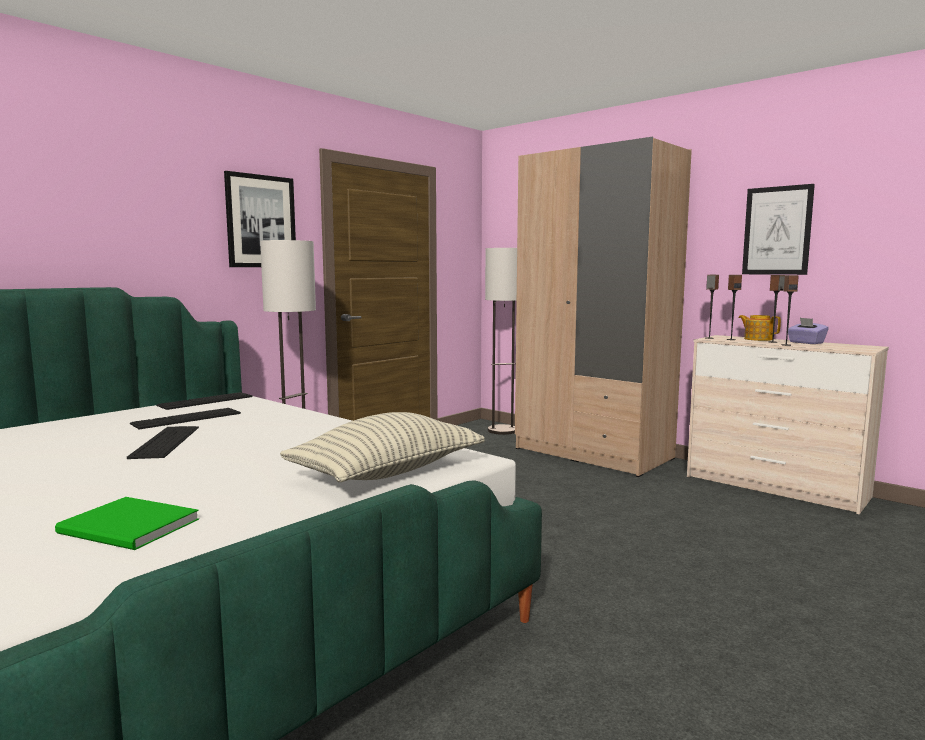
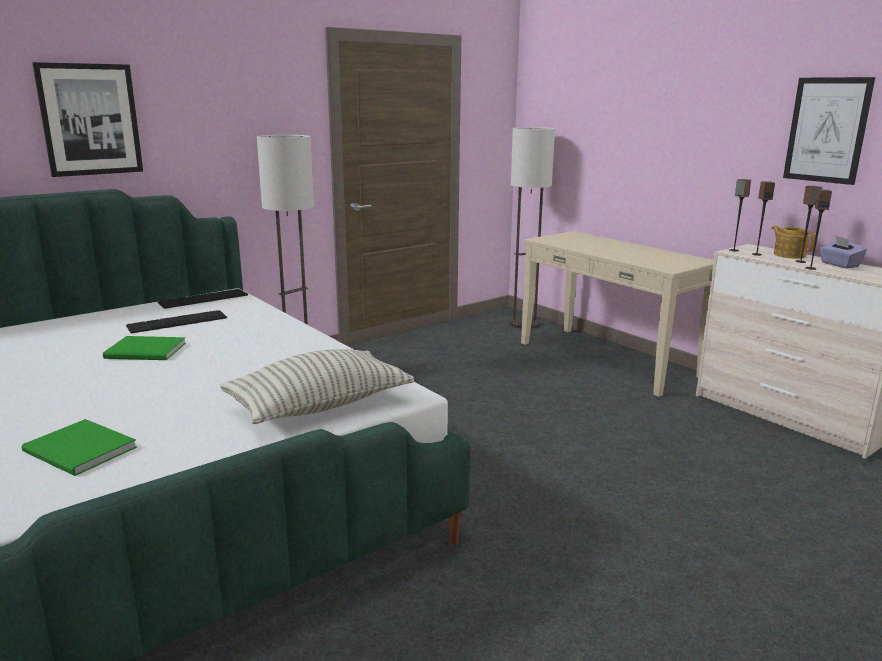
camera: 10 degrees right, 10 degrees up
(165, 442) = (147, 351): keyboard -> green book
(261, 221) = (262, 111): picture -> picture (90, 120)
(593, 453) = (608, 359): beige wardrobe -> beige console table

